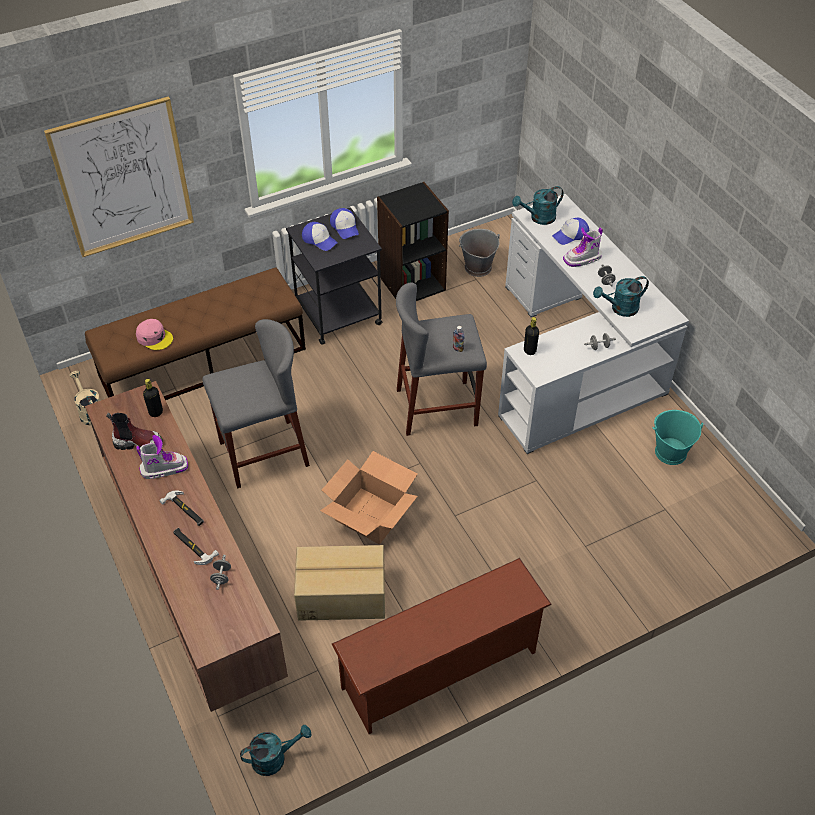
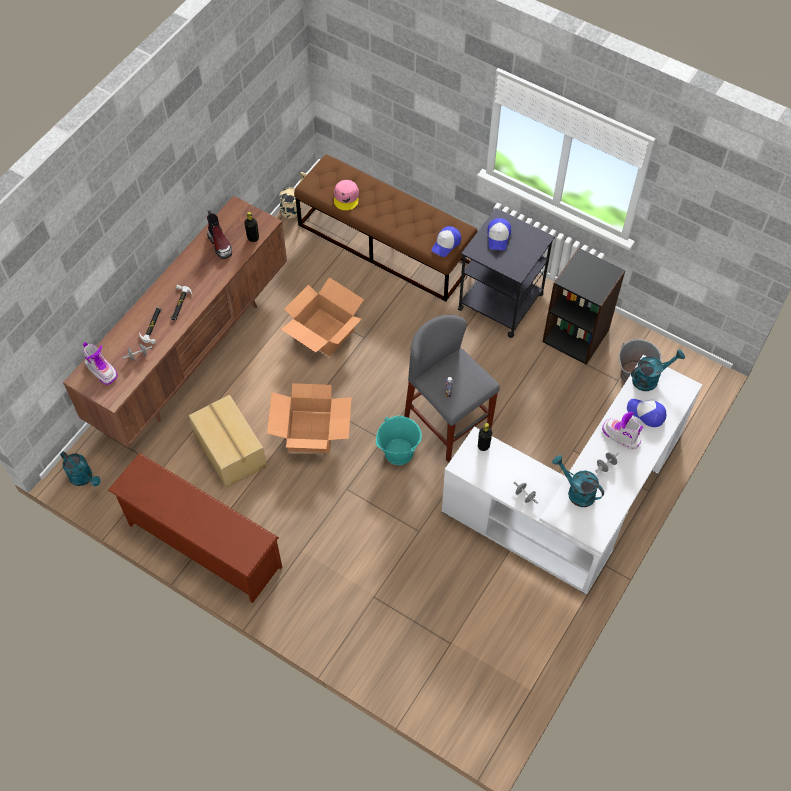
camera: 60 degrees right, 10 degrees up
(123, 178) = (394, 76): picture -> none
(164, 468) = (207, 272): boot -> boot (101, 370)
(263, 454) = (324, 332): grey stool -> cardboard box
(345, 227) = (527, 246): cap -> cap (446, 244)
(538, 218) = (650, 378): turquoise watering can -> turquoise watering can turned 120 degrees clockwise
(670, 452) = (517, 623): turquoise bucket -> turquoise bucket (398, 452)

